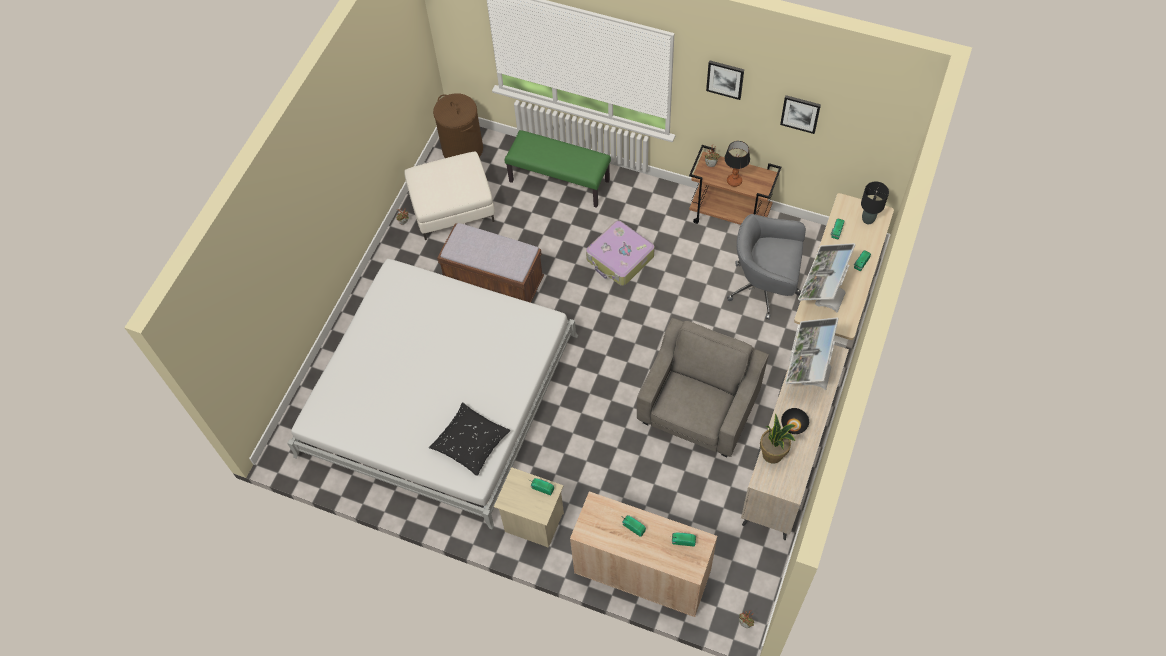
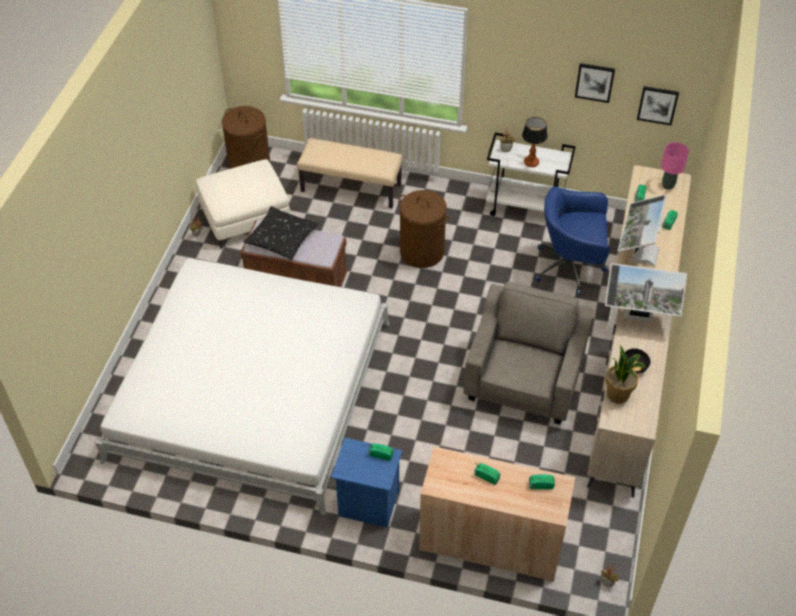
camera: 10 degrees left, 10 degrees down
(470, 442) = (296, 421): black pillow -> black pillow (282, 238)
(533, 523) = (368, 505): beige nightstand -> blue nightstand
(560, 181) = (351, 188): green bench -> beige bench
(620, 259) = (422, 252): suitcase -> brown laundry basket
(725, 79) = (519, 53): picture -> picture (657, 105)
(730, 216) = (525, 207): brown cart -> white cart
(765, 288) = (570, 267): grey office chair -> blue office chair
(807, 373) = (638, 319): monitor -> monitor turned 90 degrees counterclockwise
(867, 219) = (667, 185): black table lamp -> pink table lamp

